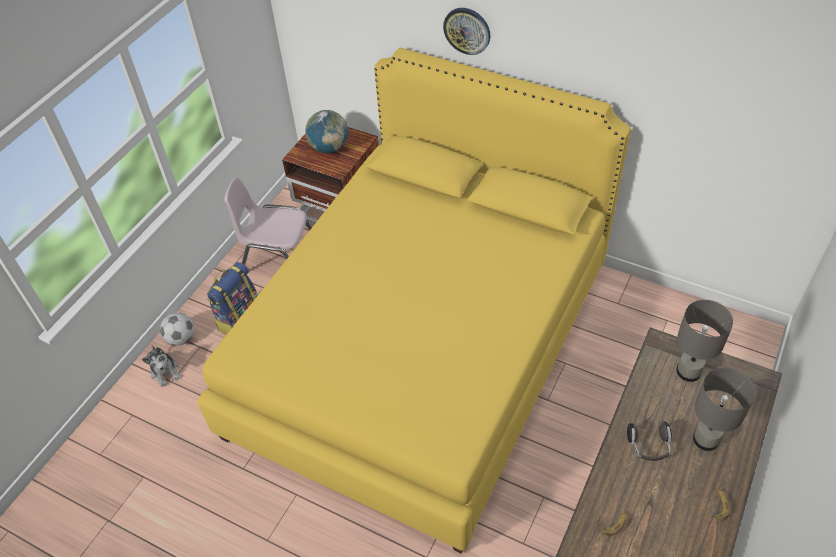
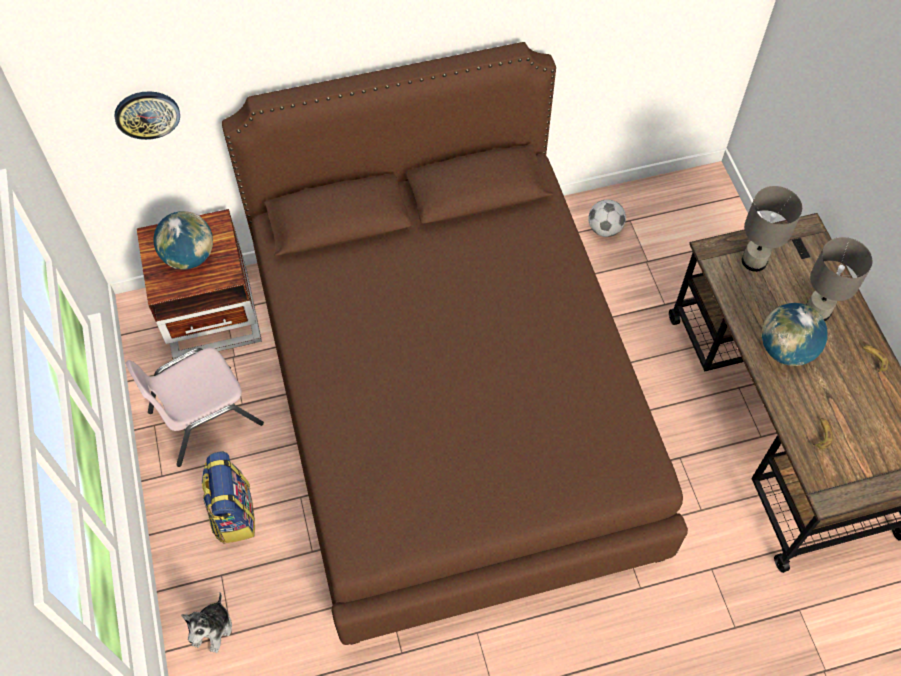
camera: 45 degrees left, 10 degrees up
(165, 371) = (213, 629): plush toy -> plush toy turned 90 degrees clockwise
(181, 338) = (191, 583): football -> football (604, 229)
(422, 349) = (450, 404): yellow bed -> brown bed
(467, 30) = (334, 39): wall clock -> wall clock (147, 114)
(648, 447) = (785, 350): headphones -> globe

